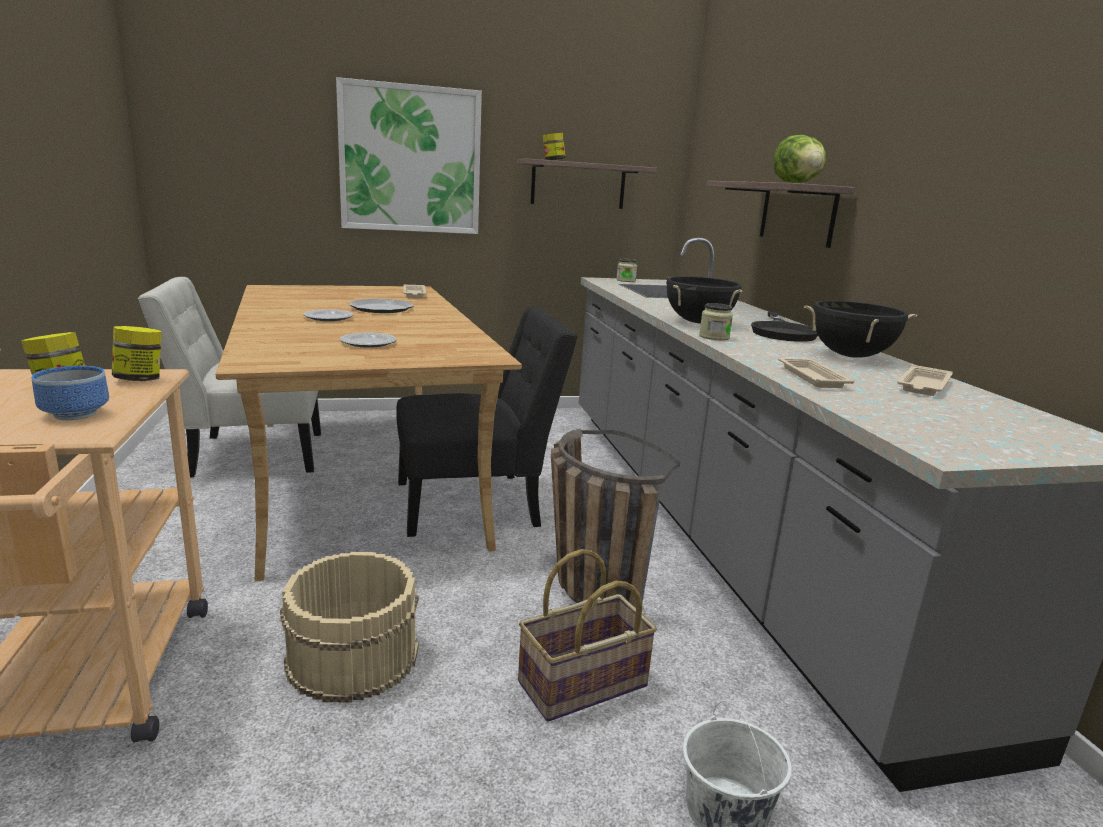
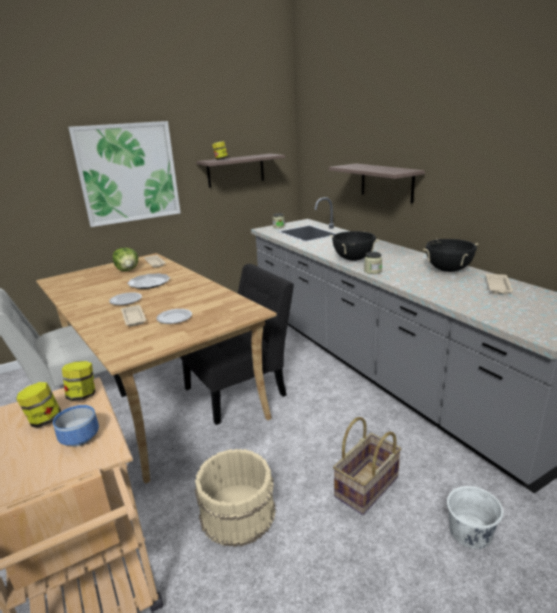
camera: 15 degrees left, 5 degrees up
(586, 581) = (331, 423): basket -> none
(782, 332) = (400, 257): black frying pan -> none
(797, 183) = (393, 171): lettuce -> lettuce (128, 270)
(811, 377) = (446, 294): beige tray -> beige tray (133, 318)

